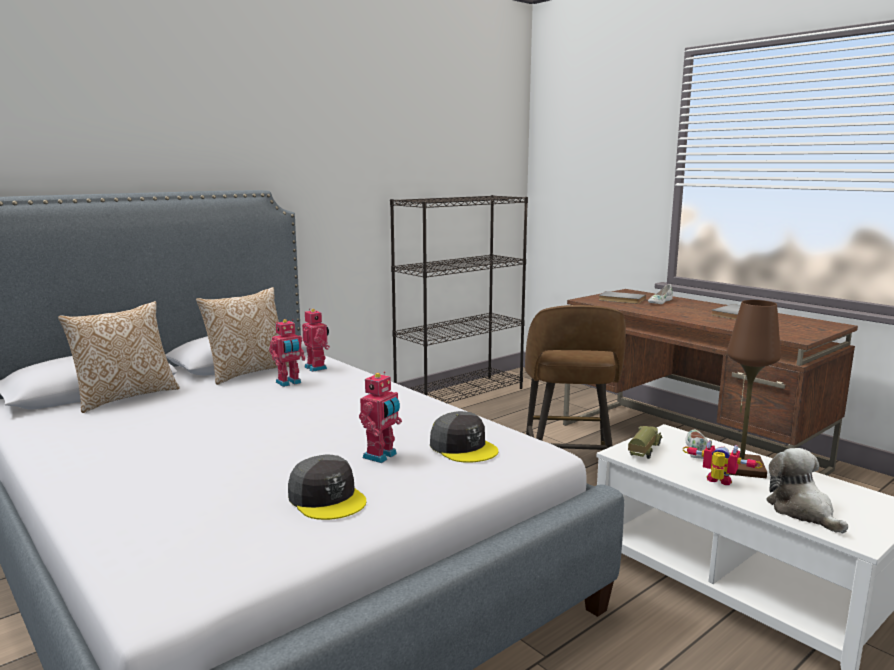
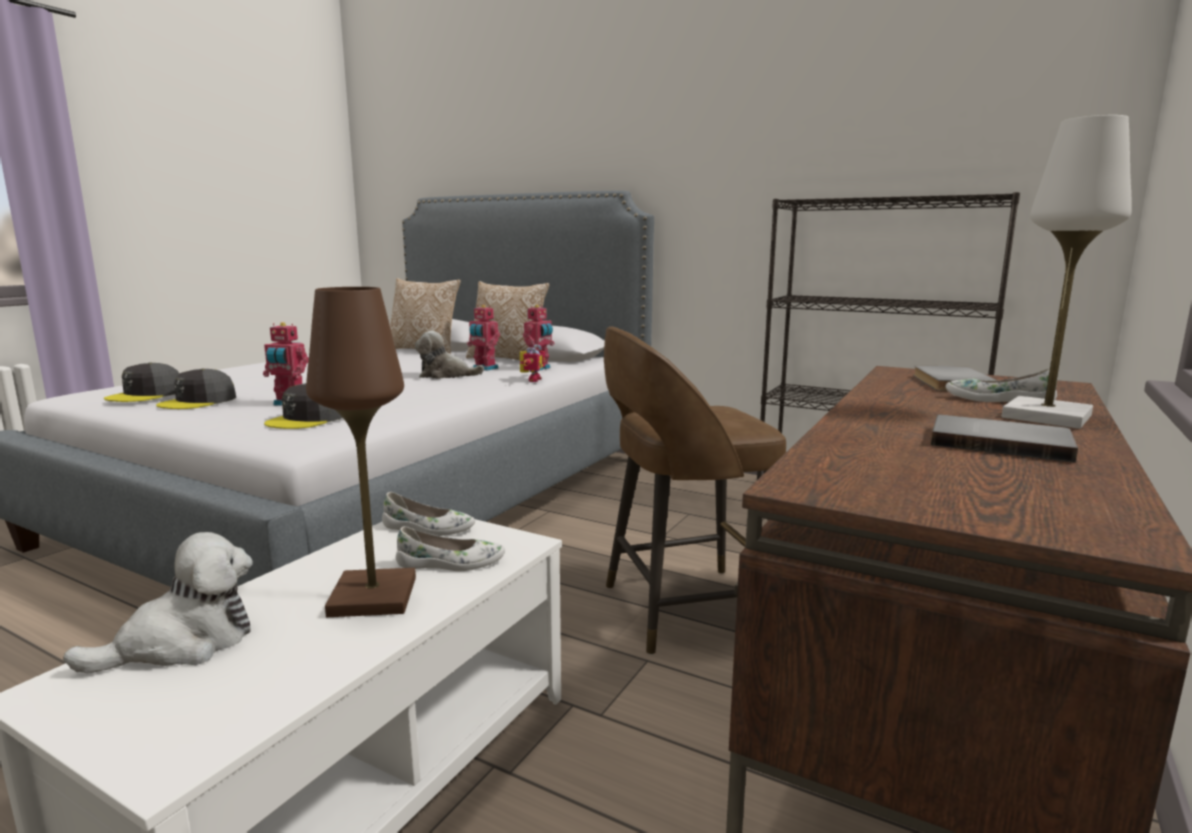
camera: 70 degrees right, 0 degrees up
(264, 528) = (146, 395): none -> grey cap
(305, 397) = (445, 375): none -> plush toy
(643, 451) = (428, 529): toy truck -> white shoe
(692, 303) = (1046, 417): none -> white table lamp
(718, 483) = (309, 578): toy robot -> toy robot (531, 380)

